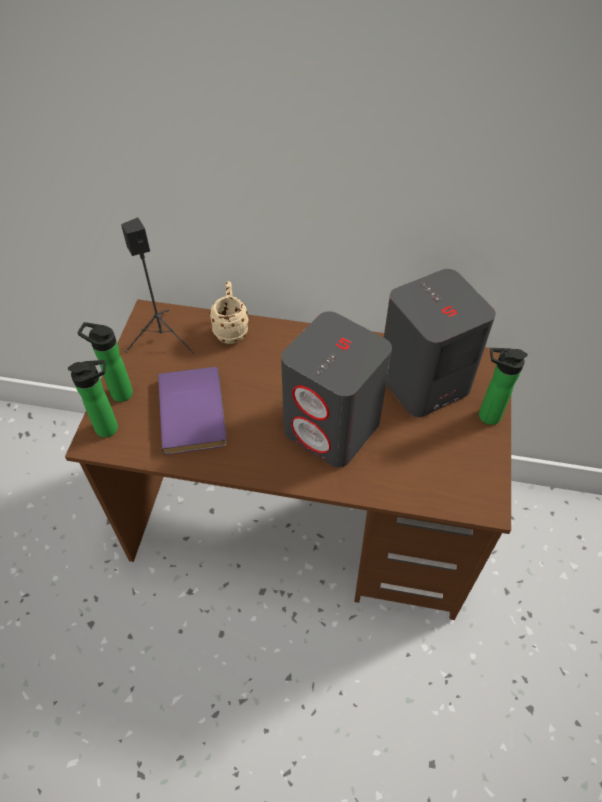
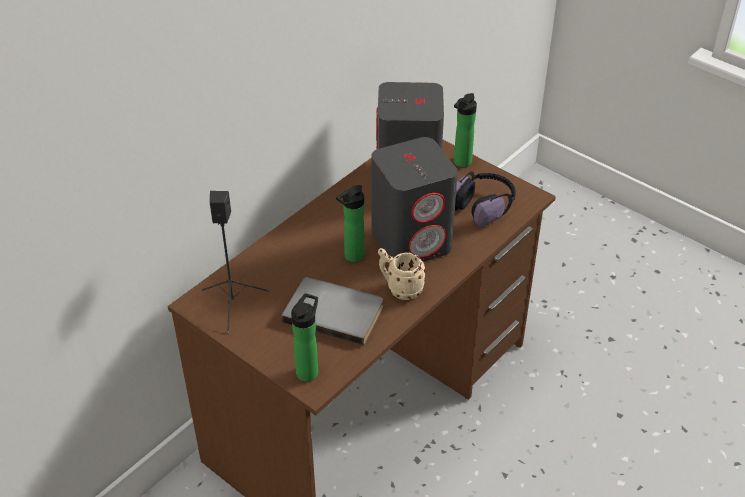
camera: 60 degrees left, 10 degrees down
(118, 393) = (273, 353): bottle -> bottle (352, 257)
(195, 411) = (334, 311): purple book -> grey book
(231, 329) = (263, 258): beige mug -> beige mug (400, 288)
(434, 466) = (483, 206): none -> headphones

